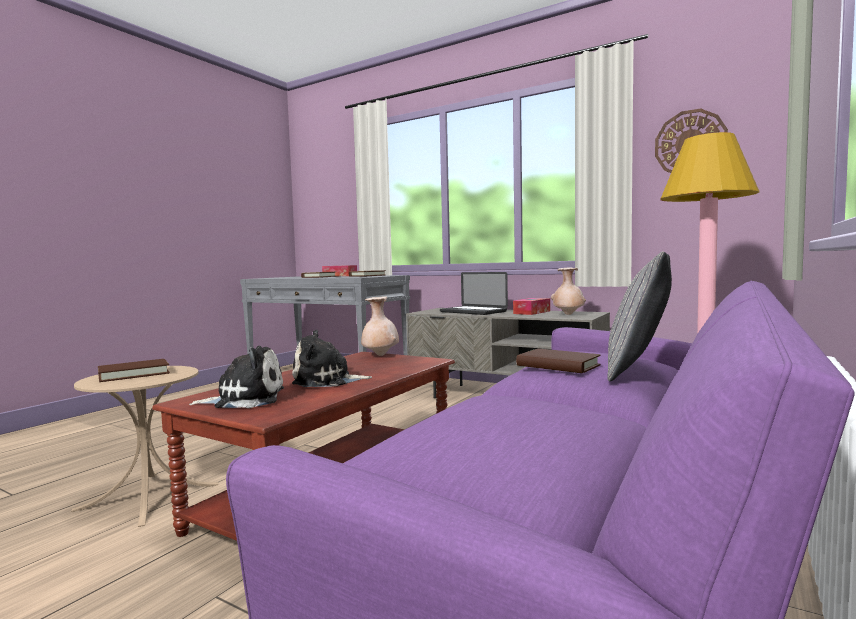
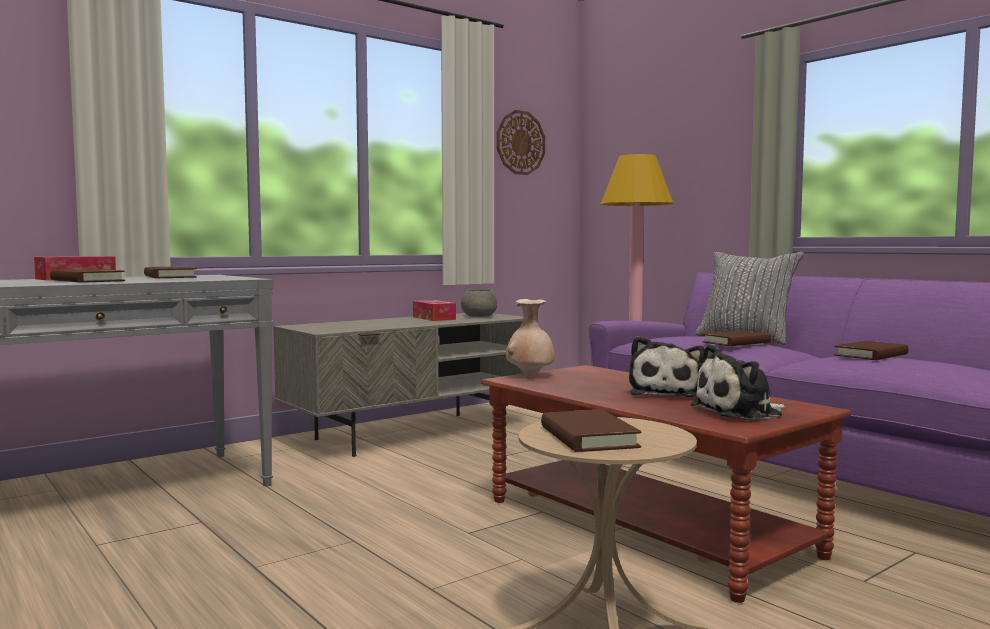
camera: 70 degrees left, 0 degrees up
(245, 399) = (741, 412): plush toy -> plush toy turned 120 degrees counterclockwise
(473, 312) = (375, 324): laptop -> none
(521, 407) = (871, 355): none -> brown book
(568, 314) = (479, 316): beige vase -> grey bowl

